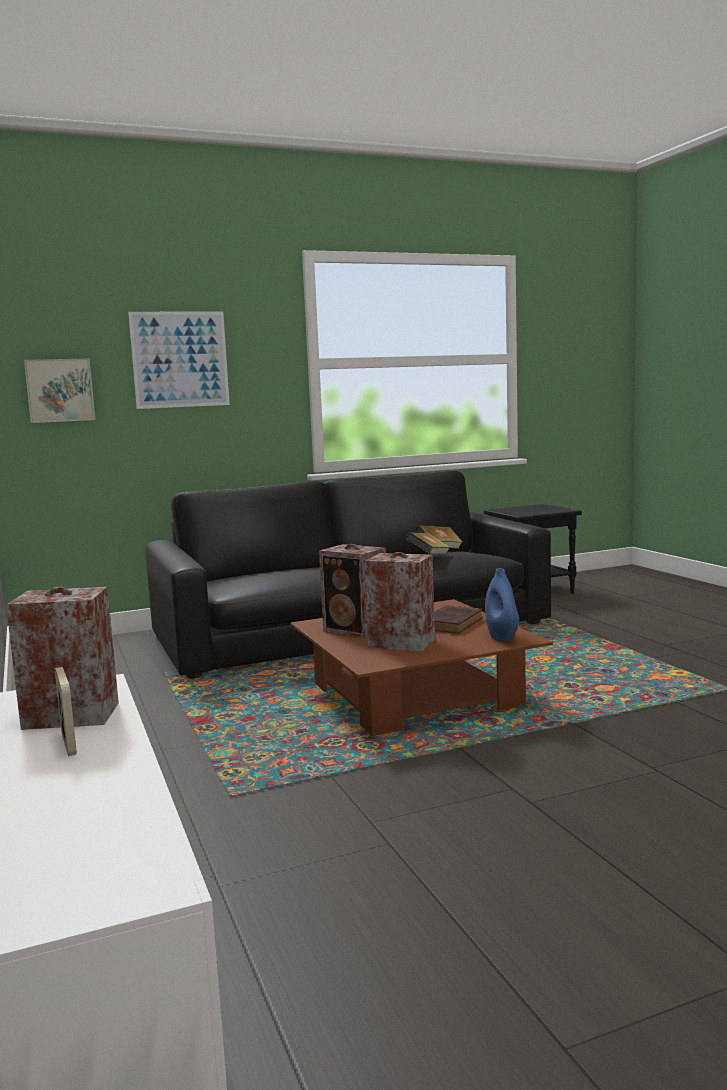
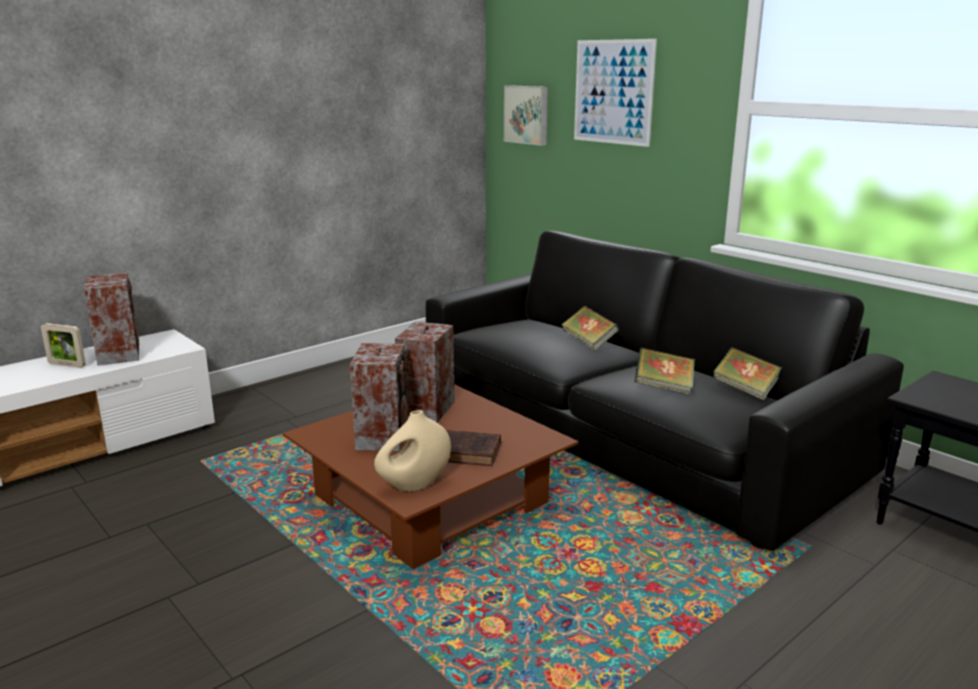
camera: 70 degrees right, 10 degrees up
(69, 744) = (67, 365): picture frame -> picture frame turned 60 degrees clockwise
(309, 566) = (589, 342): none -> book
(502, 637) = (414, 485): blue vase -> beige vase

